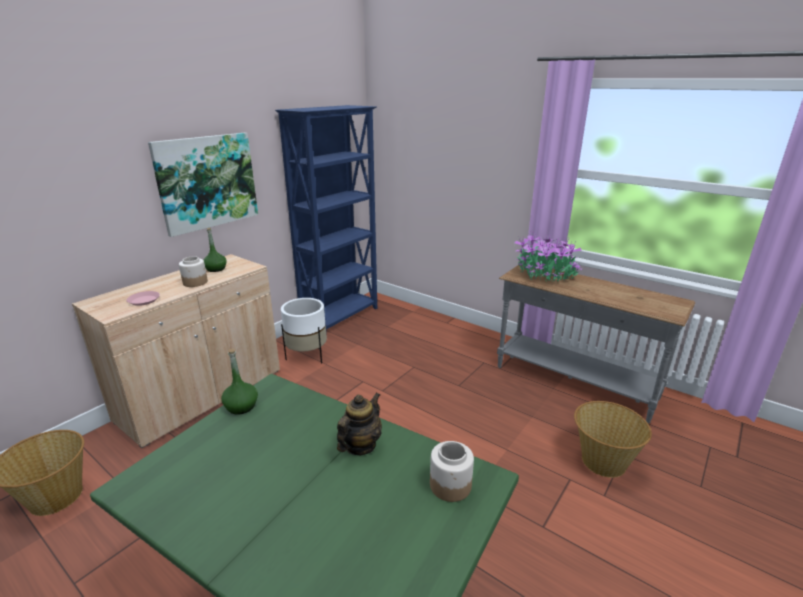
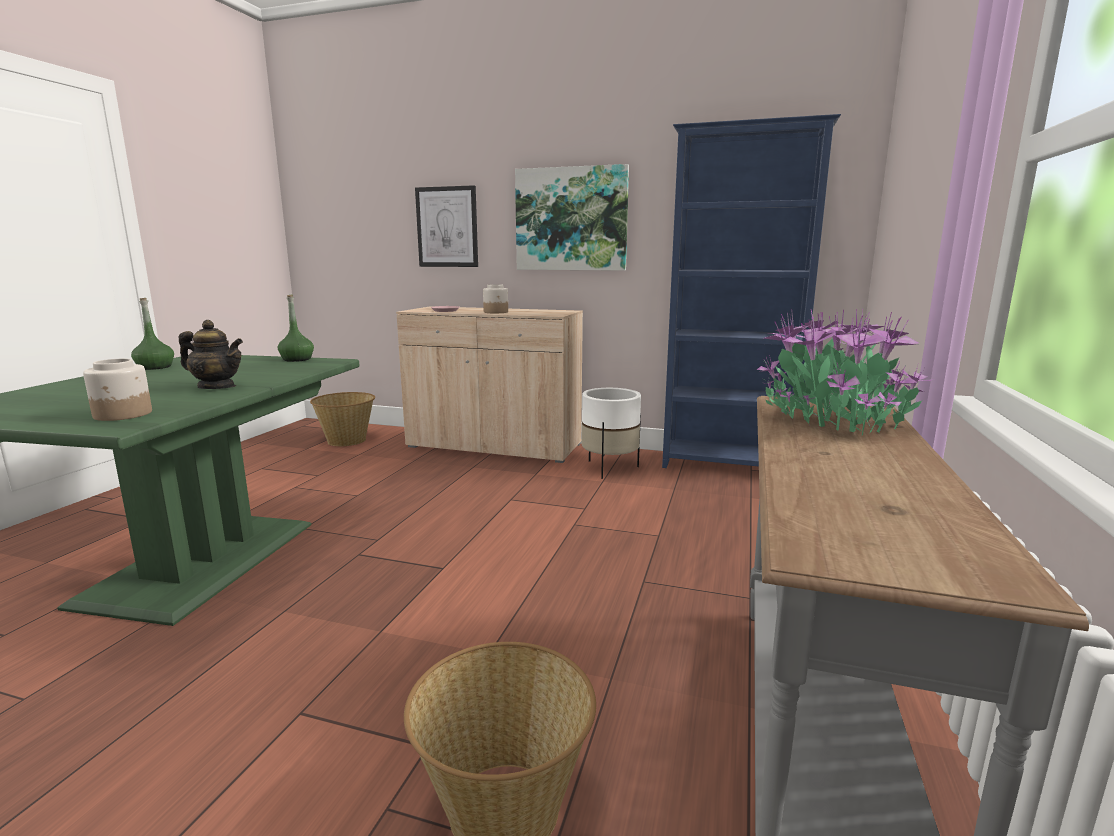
camera: 70 degrees right, 10 degrees down
(73, 212) = (447, 227): none -> picture
(216, 269) = (535, 311): green bottle -> green bottle (155, 367)

